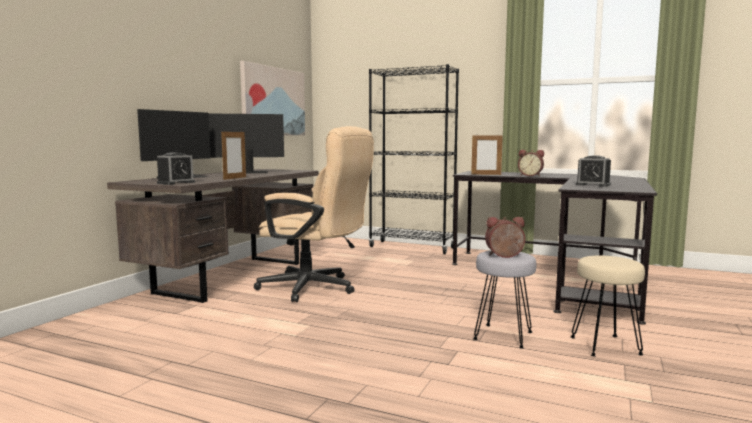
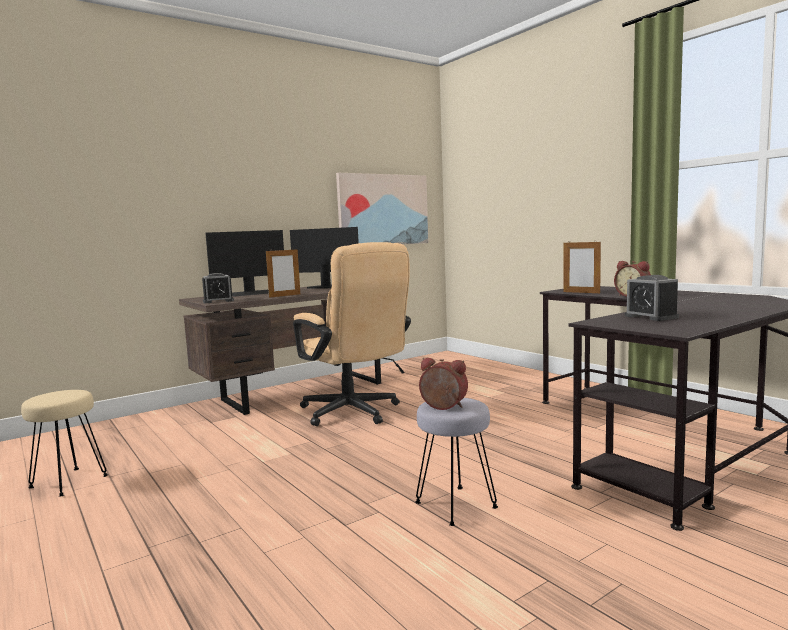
camera: 30 degrees right, 0 degrees up
(412, 247) = (528, 375): black bookcase -> none
(605, 346) = (563, 548): beige stool -> beige stool (68, 482)

